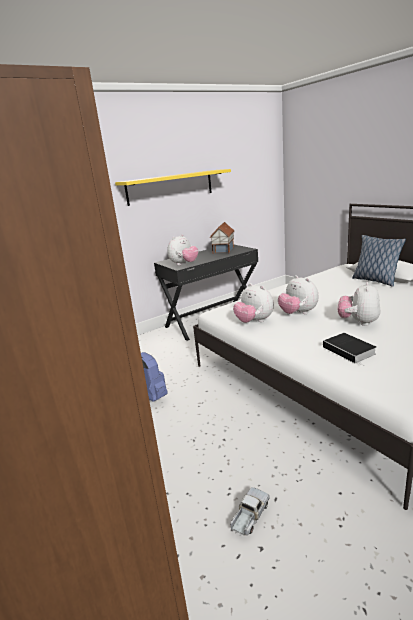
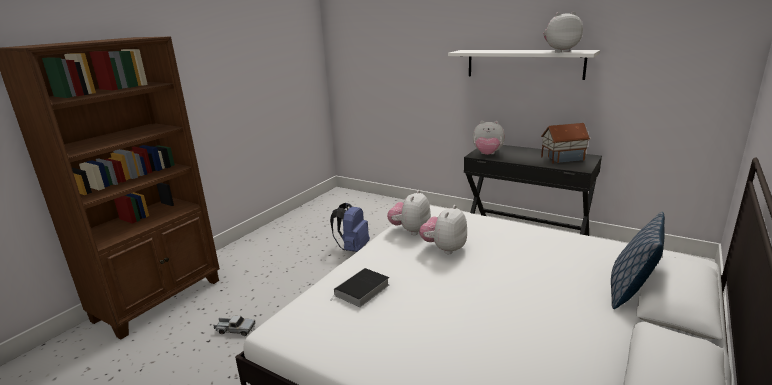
camera: 65 degrees right, 0 degrees up
(170, 187) = (524, 64): yellow shelf -> white shelf
(358, 322) = (445, 290): plush toy -> plush toy (560, 51)

